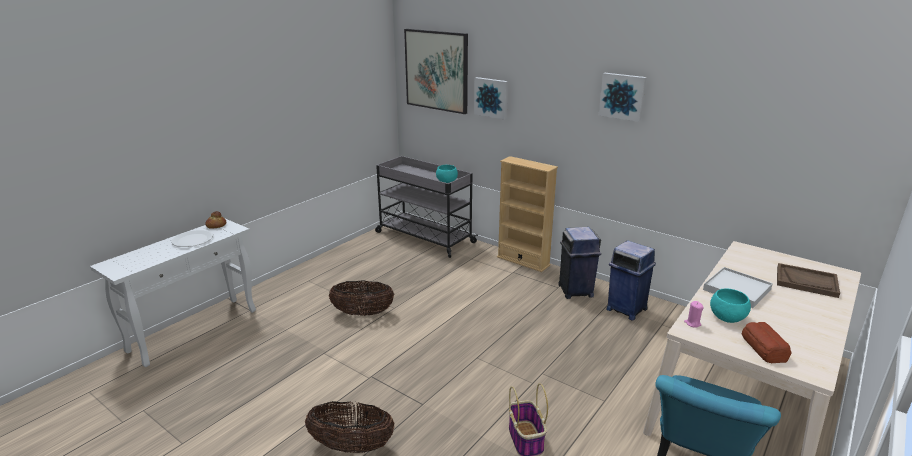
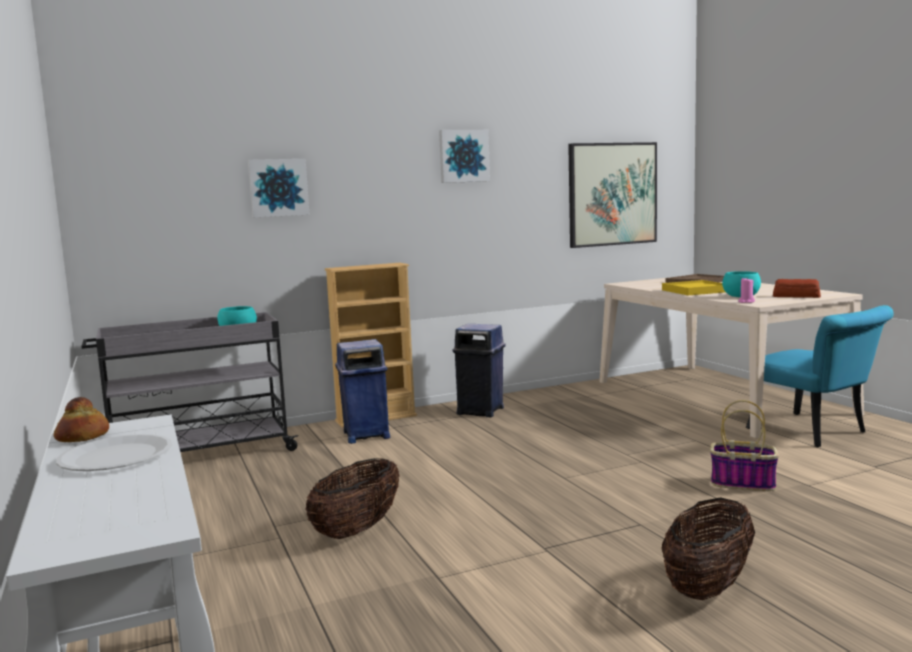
camera: 60 degrees left, 15 degrees down
(436, 70) = (161, 159): picture -> picture (612, 194)
(626, 309) = (543, 401): blue trash can -> blue trash can (365, 435)
(737, 290) = (695, 291): white tray -> yellow tray

